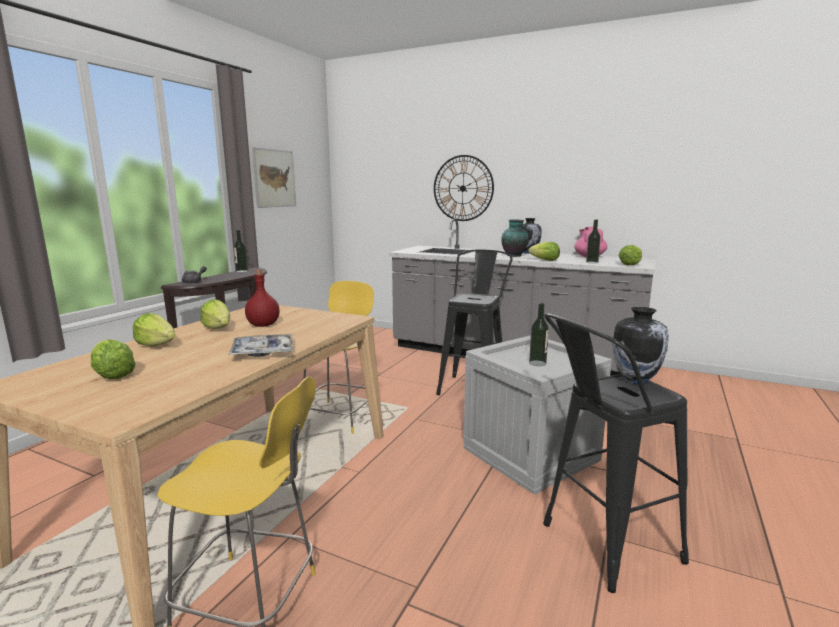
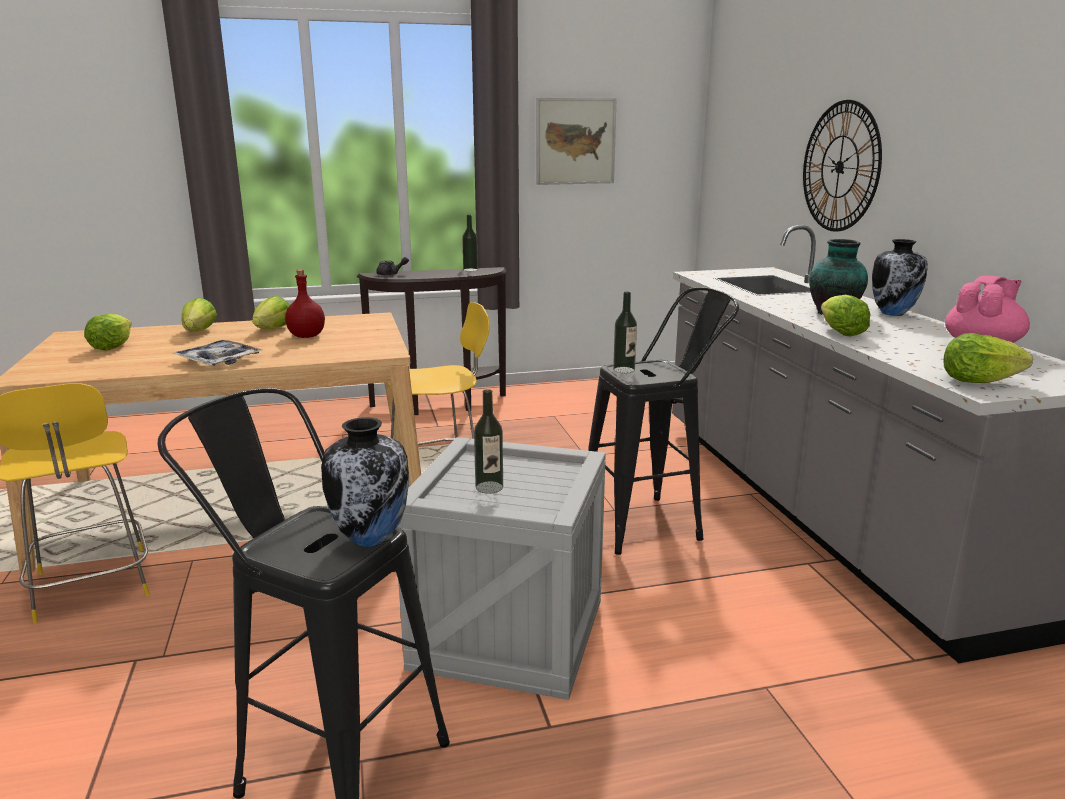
camera: 50 degrees right, 5 degrees up
(592, 262) = (913, 357): bottle -> bottle (624, 370)

